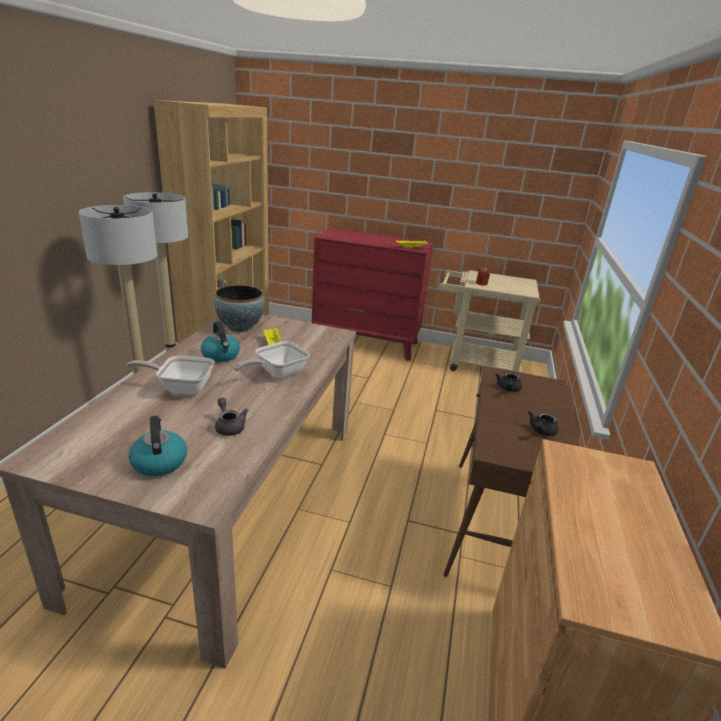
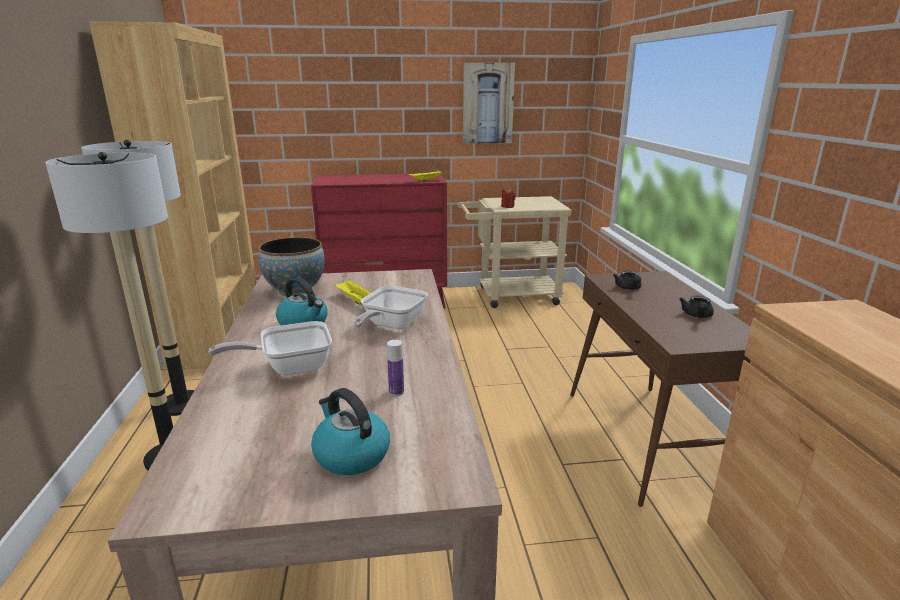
camera: 20 degrees left, 5 degrees down
(229, 426) = (396, 392): grey teapot -> bottle
(488, 185) = (488, 103): none -> picture

